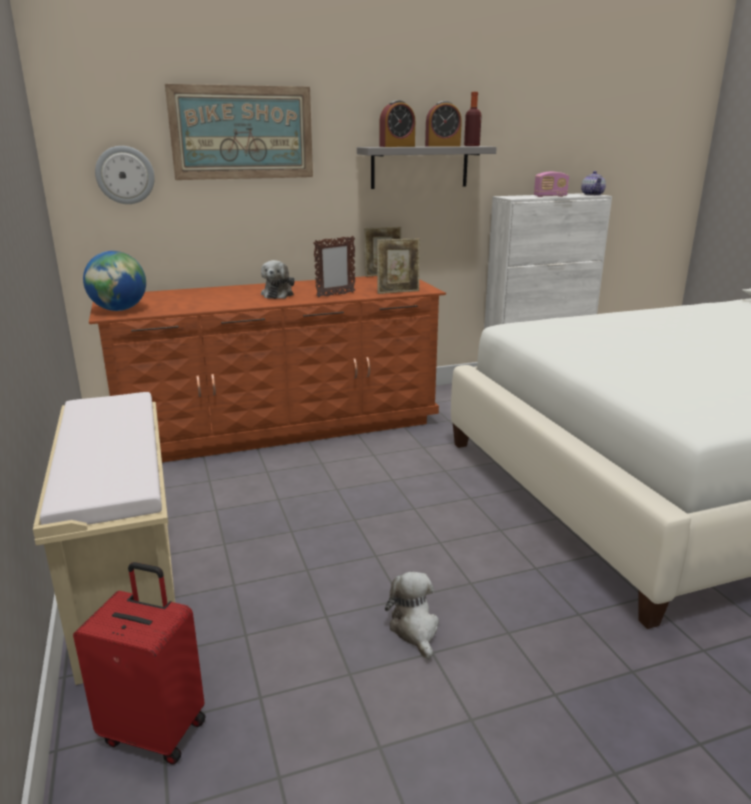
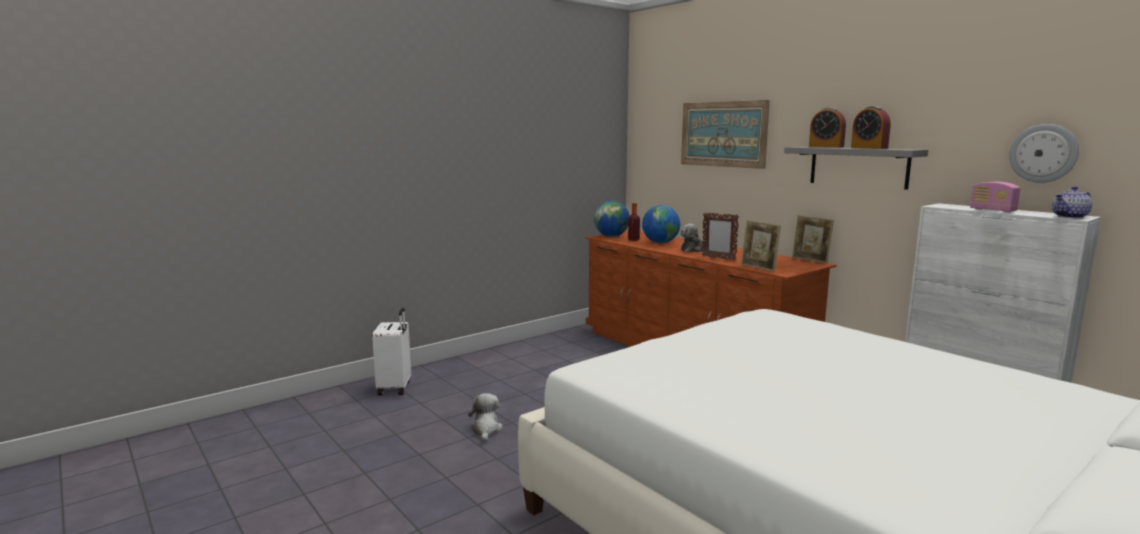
camera: 70 degrees right, 10 degrees down
(125, 175) = (659, 159): wall clock -> wall clock (1043, 153)
(128, 587) = (484, 360): beige bench -> none
(156, 730) = (395, 388): red suitcase -> white suitcase
(210, 299) = (660, 243): none -> globe
(415, 629) = (486, 430): plush toy -> plush toy turned 60 degrees counterclockwise
(471, 146) = (898, 149): bottle -> bottle (633, 240)

